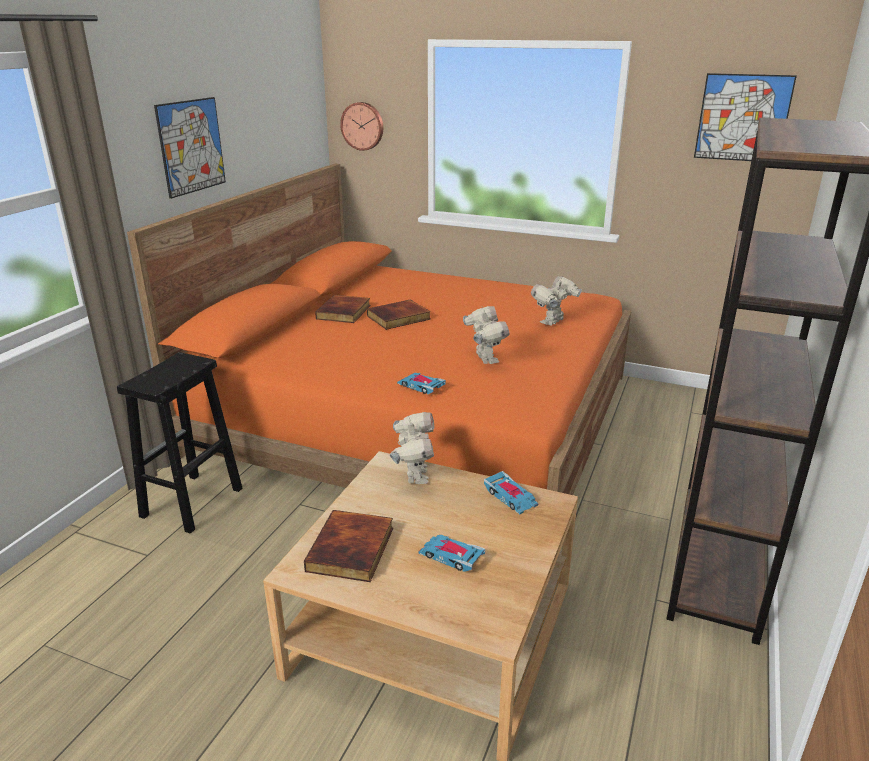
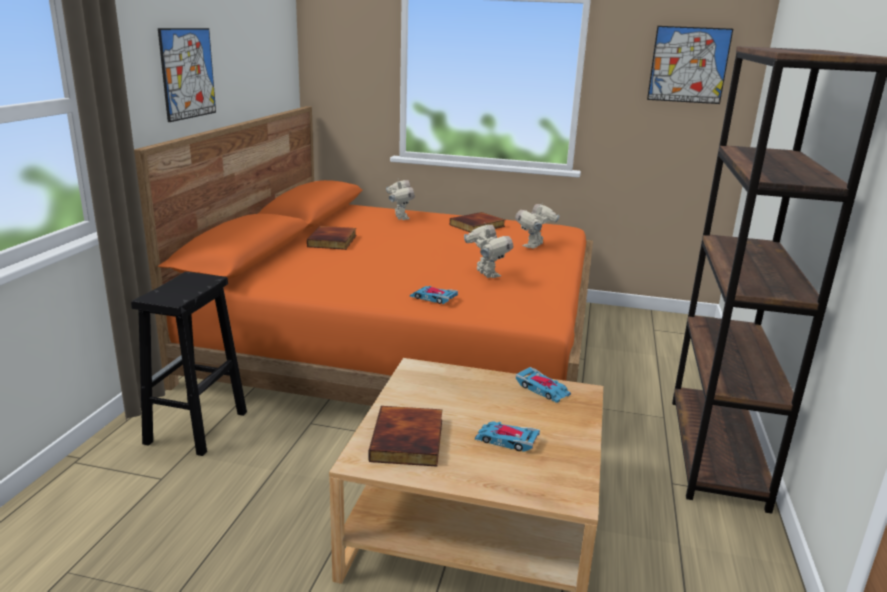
camera: 10 degrees left, 5 degrees down
(363, 126) = (335, 70): wall clock -> none
(398, 318) = (389, 245): book -> book (477, 226)
(414, 476) = (445, 376): toy robot -> toy robot (400, 218)

